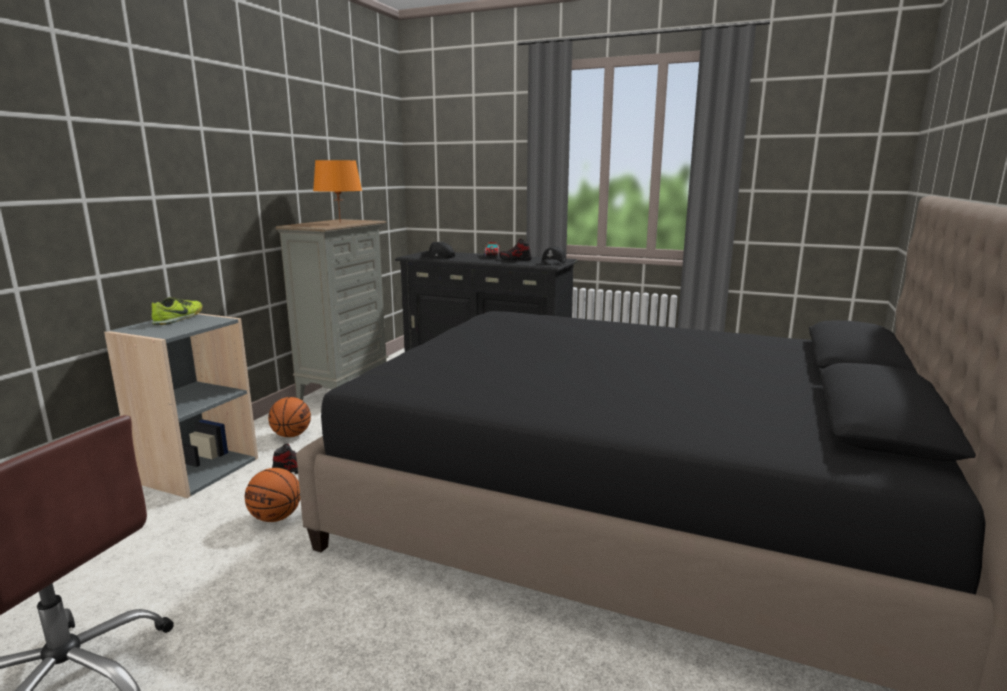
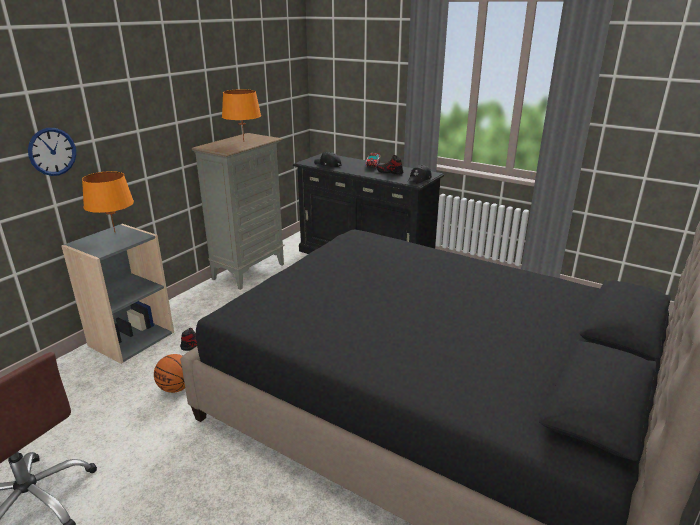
camera: 10 degrees right, 10 degrees up
(99, 202) = (52, 151): none -> wall clock
(179, 318) = (114, 232): shoe -> orange table lamp
(291, 435) = (201, 312): basketball -> none

